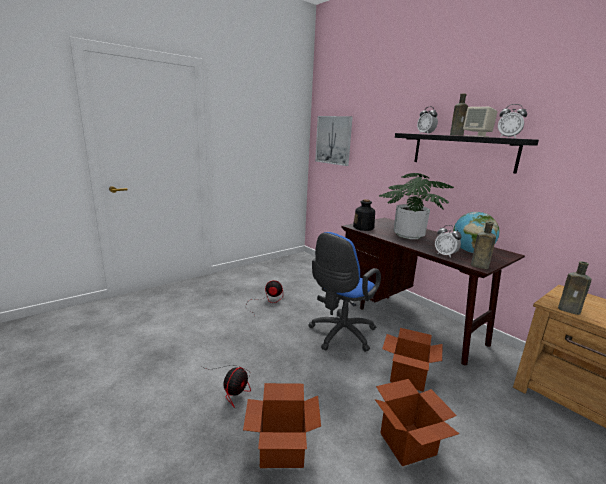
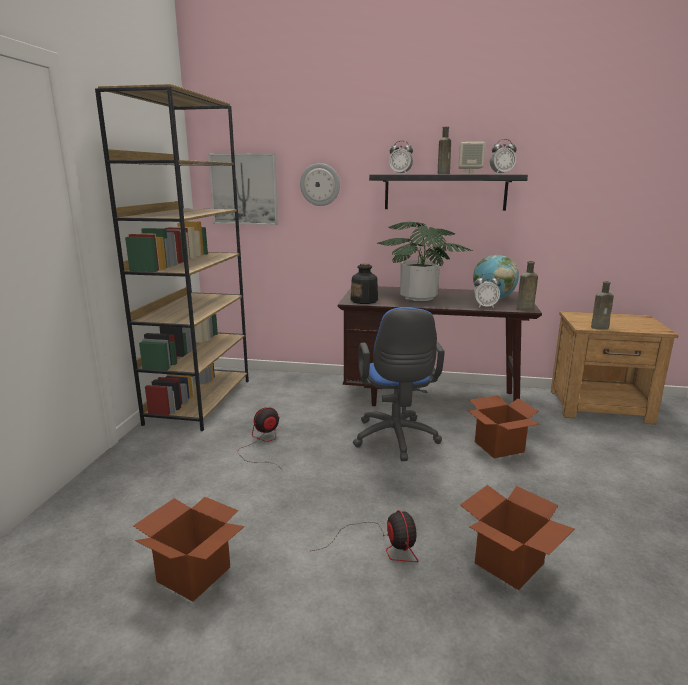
camera: 40 degrees left, 0 degrees up
(272, 268) = (199, 401): none -> brown bookcase
(375, 139) = (320, 184): none -> wall clock
(407, 444) = (571, 496): cardboard box -> cardboard box (194, 575)

